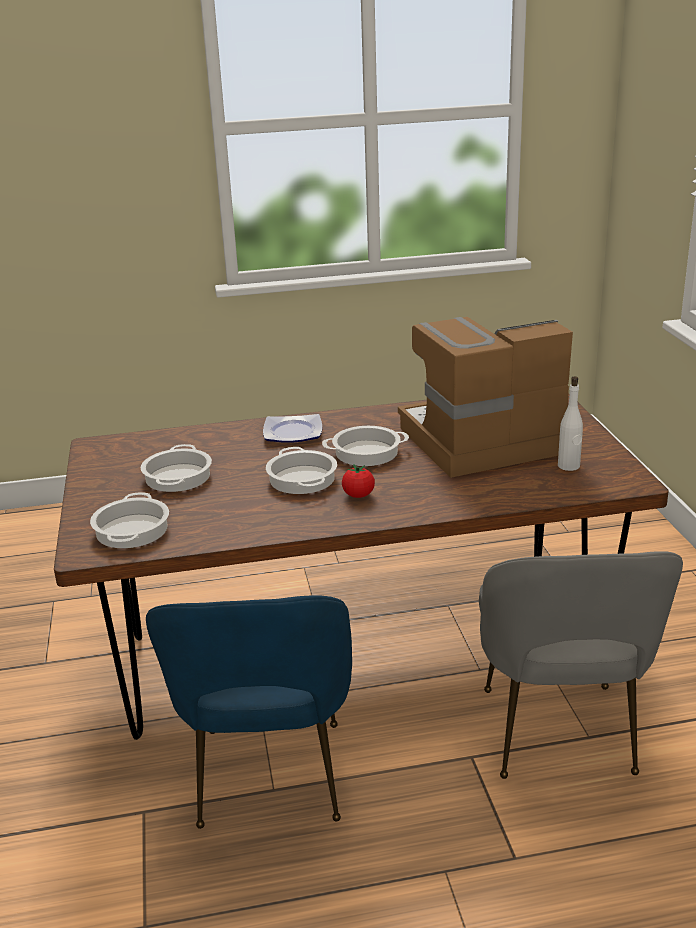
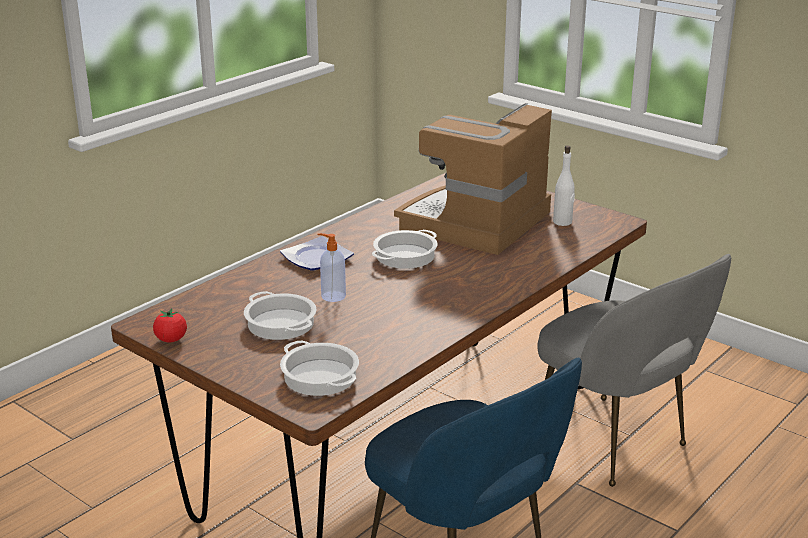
camera: 40 degrees left, 0 degrees up
(251, 468) = (332, 296): none -> soap dispenser
(303, 479) = (390, 291): cooking pot -> none
(358, 495) = (454, 288): tomato -> tomato (171, 339)

